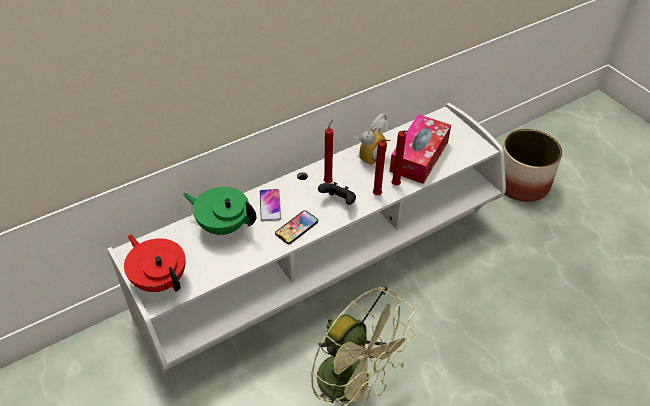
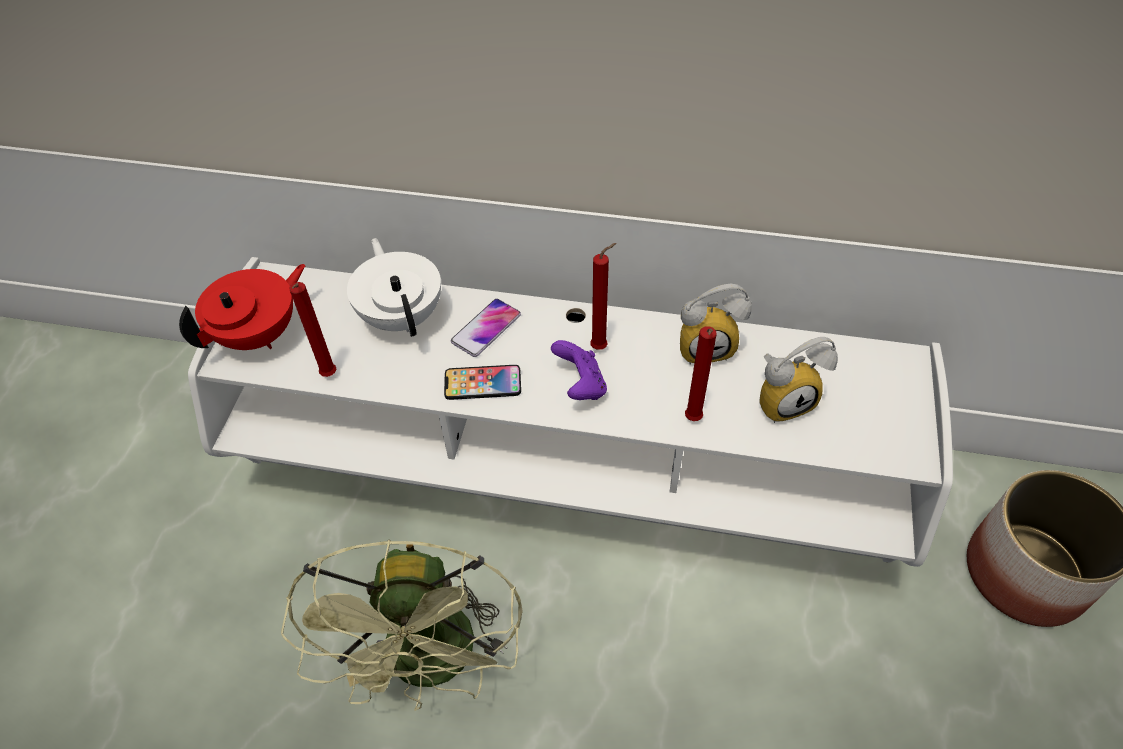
camera: 45 degrees right, 5 degrees up
(160, 279) = (260, 334): red teapot -> red teapot turned 45 degrees clockwise
(223, 225) = (402, 315): green teapot -> white teapot
(338, 201) = (580, 386): black game controller -> purple game controller
(378, 195) = (647, 416): red candle -> red candle (329, 376)
(419, 156) = (784, 399): tissue box -> alarm clock

